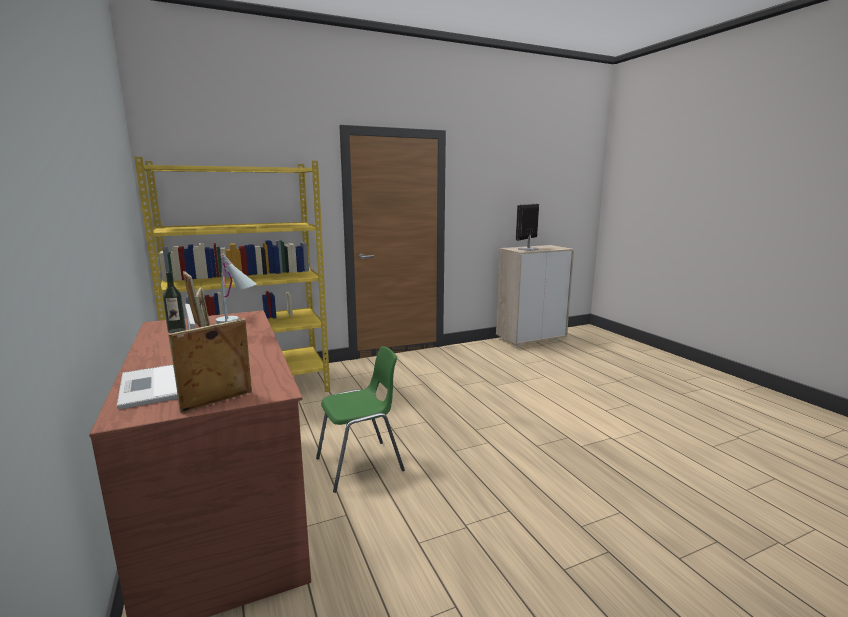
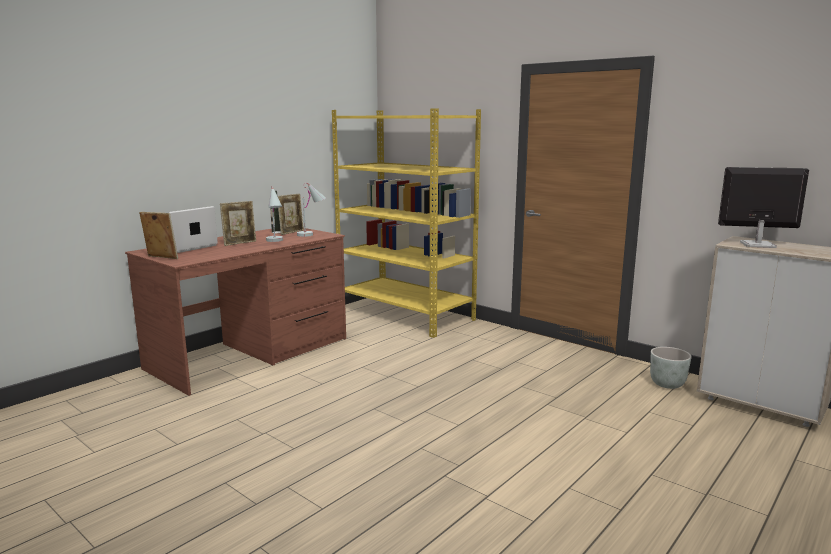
camera: 65 degrees right, 0 degrees up
(361, 465) = (322, 378): green chair -> none
(492, 349) = (668, 384): none -> grey planter

